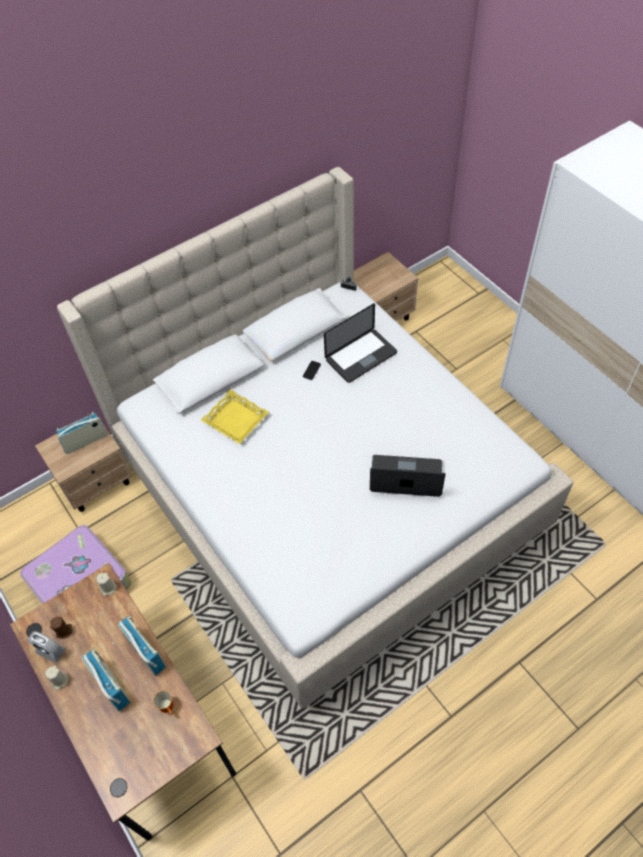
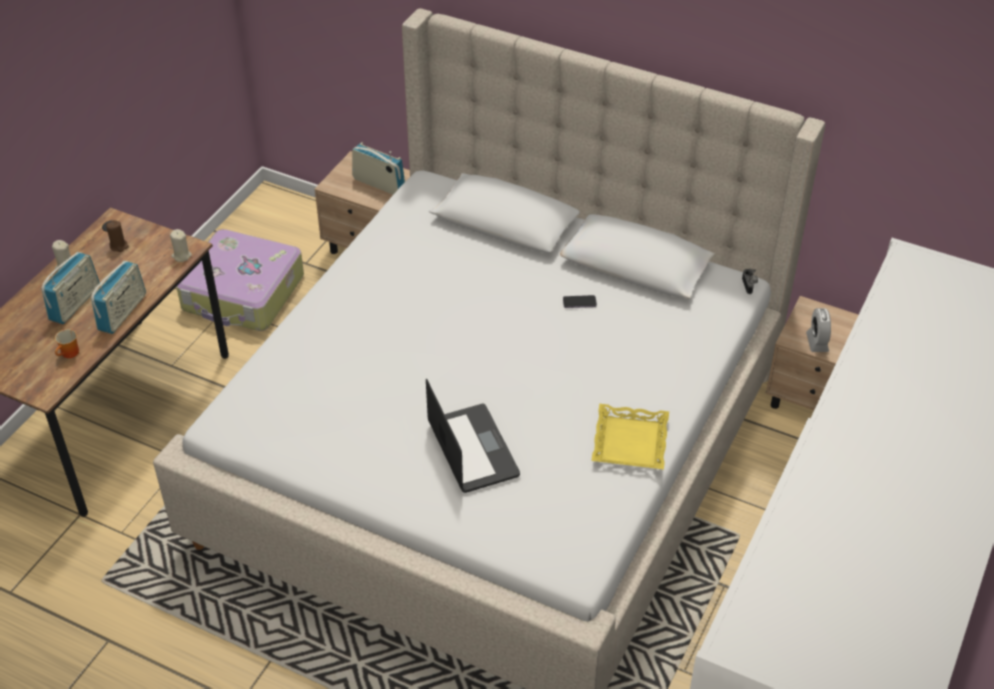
camera: 60 degrees right, 10 degrees down
(50, 651) = (94, 246): alarm clock -> alarm clock (817, 342)
(236, 419) = (459, 265): yellow tray -> yellow tray (630, 442)
(361, 356) = (637, 339): laptop -> none

